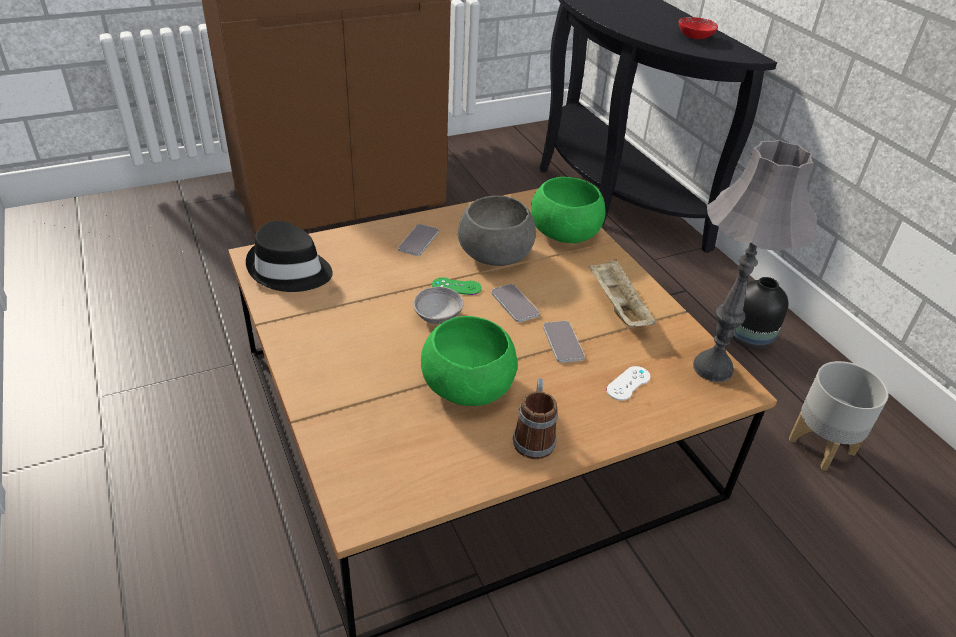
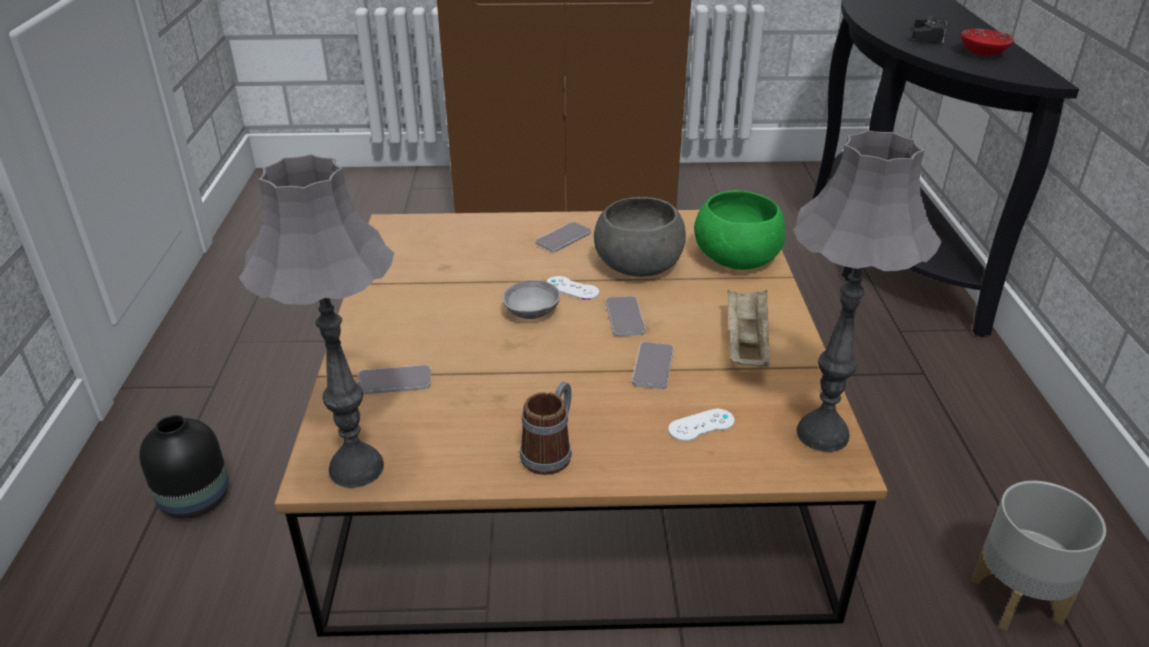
camera: 25 degrees right, 5 degrees down
(289, 270) = (413, 242): black hat -> none
(364, 409) = (394, 381): none -> phone
(387, 498) = (356, 468): none -> grey table lamp
(456, 286) = (572, 288): green game controller -> white game controller
(469, 386) = (515, 385): green bowl -> none
(647, 24) = (928, 36): none -> black game controller
(750, 338) = (984, 446): black vase -> black vase (196, 500)

